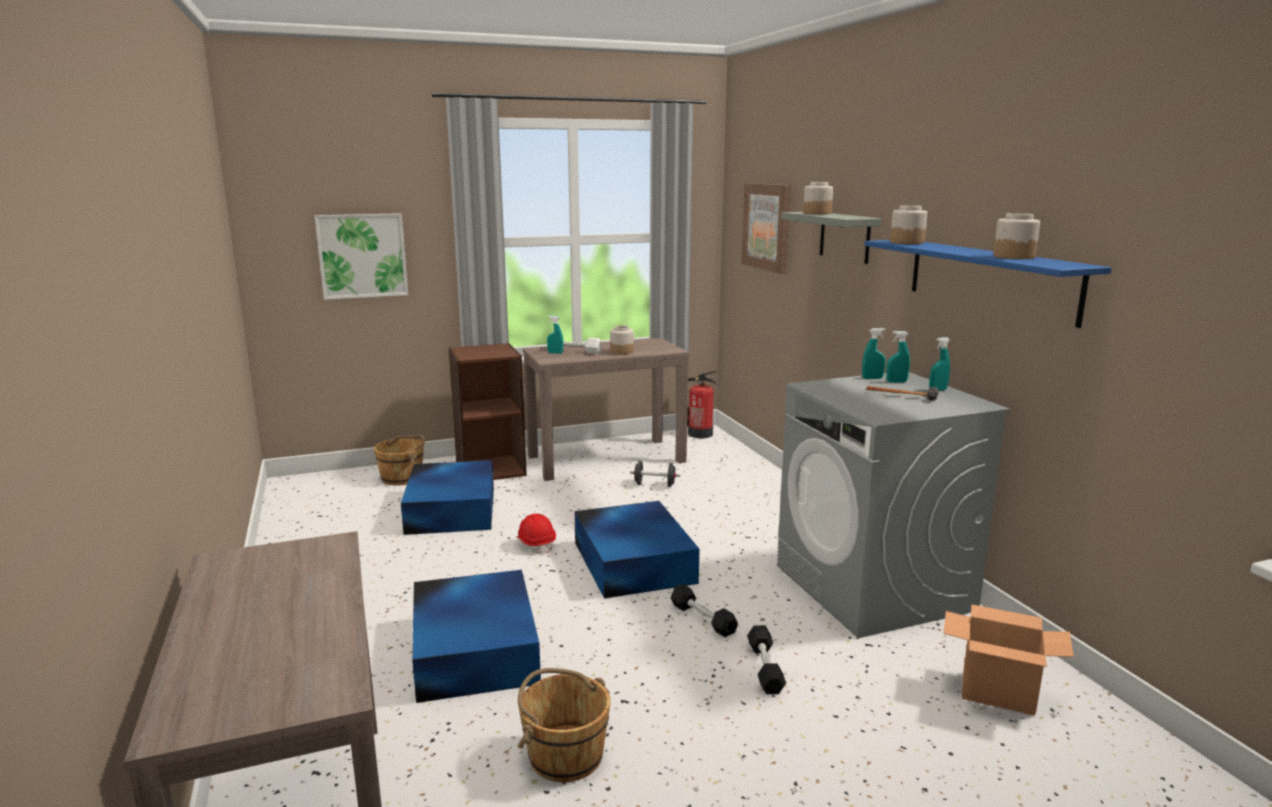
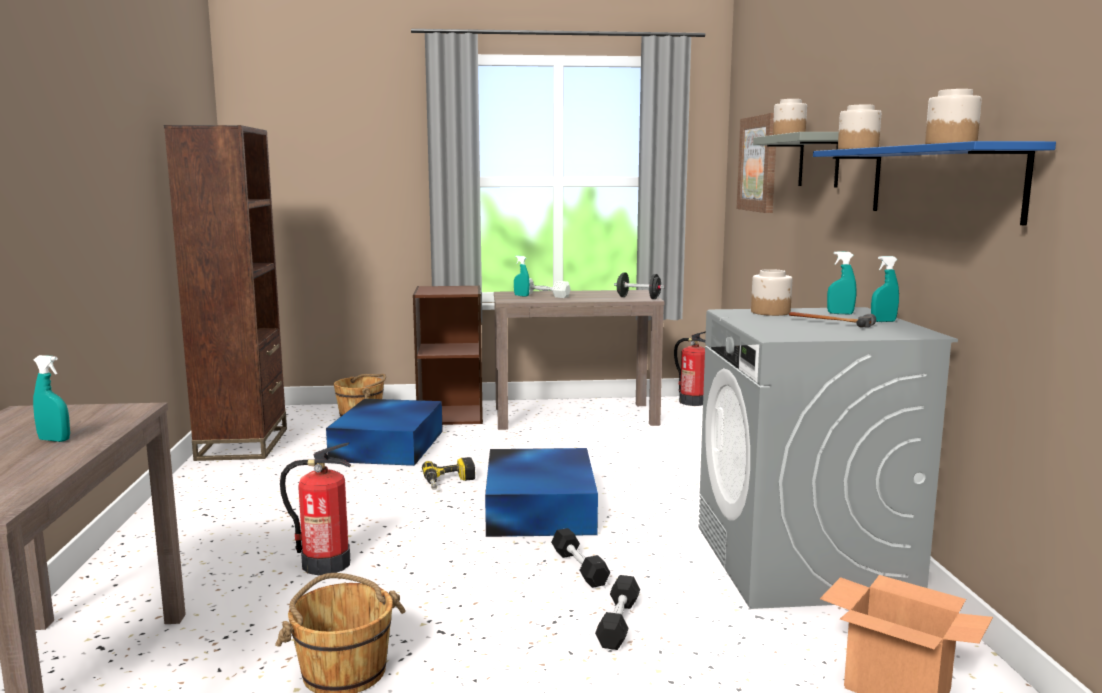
camera: 15 degrees right, 5 degrees down
(302, 523) = (243, 444): none -> brown bookcase
(362, 255) = (340, 191): picture -> none
(475, 648) = (325, 564): blue storage box -> fire extinguisher
(536, 544) = (449, 482): red hard hat -> power drill
(622, 352) = (592, 297): jar -> jar (771, 312)
(654, 485) = (611, 442): black dumbbell -> black dumbbell (638, 298)
(872, 378) = (814, 310): turquoise spray bottle -> turquoise spray bottle (54, 440)

